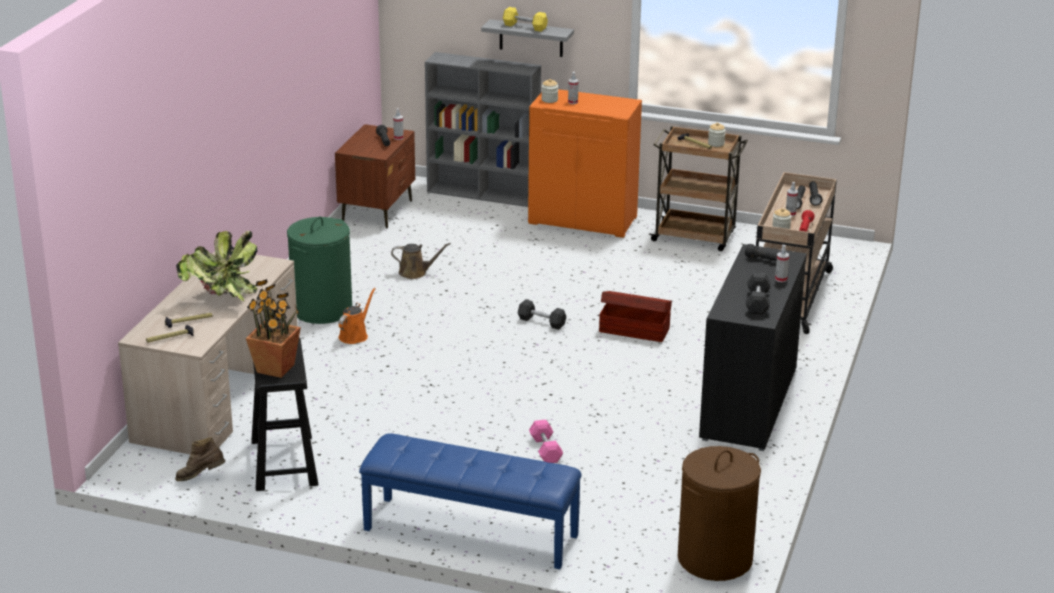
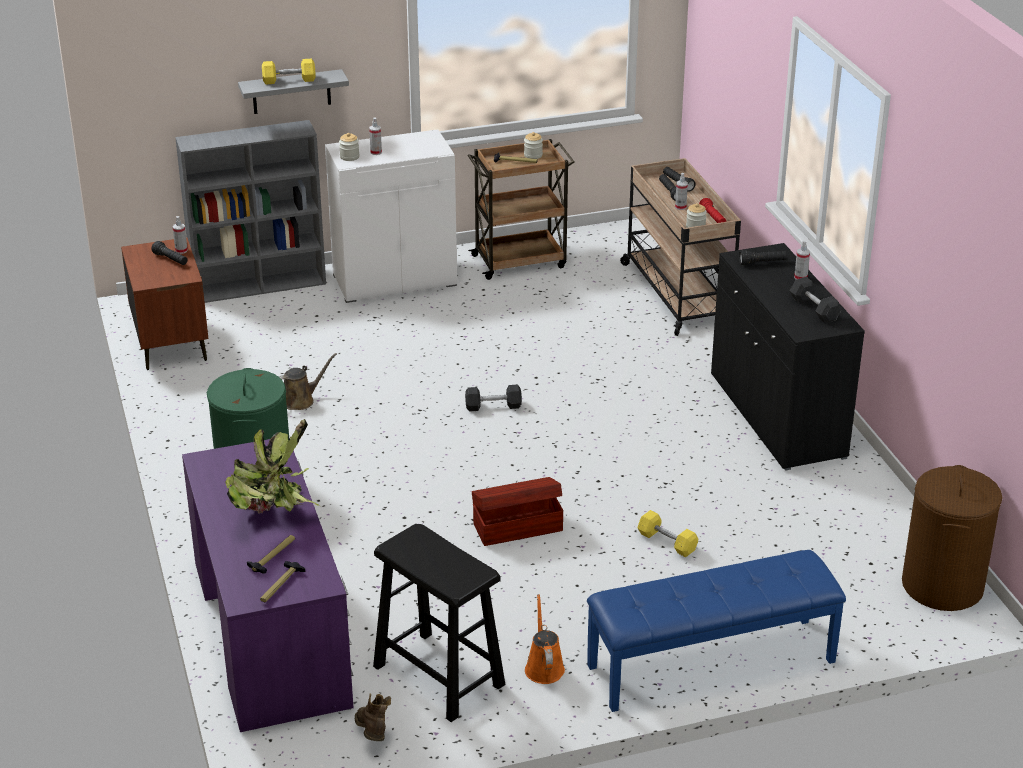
camera: 35 degrees left, 5 degrees up
(201, 477) = (373, 735): brown boot -> brown boot turned 120 degrees clockwise
(218, 397) = (271, 631): beige desk -> purple desk
(276, 368) = (448, 571): potted plant -> none
(355, 335) = (327, 497): orange watering can -> orange watering can (544, 667)
(545, 450) = (667, 542): pink dumbbell -> yellow dumbbell
(583, 220) = (395, 280): orange cabinet -> white cabinet
(634, 329) = (586, 380): brown storage box -> brown storage box (516, 526)

